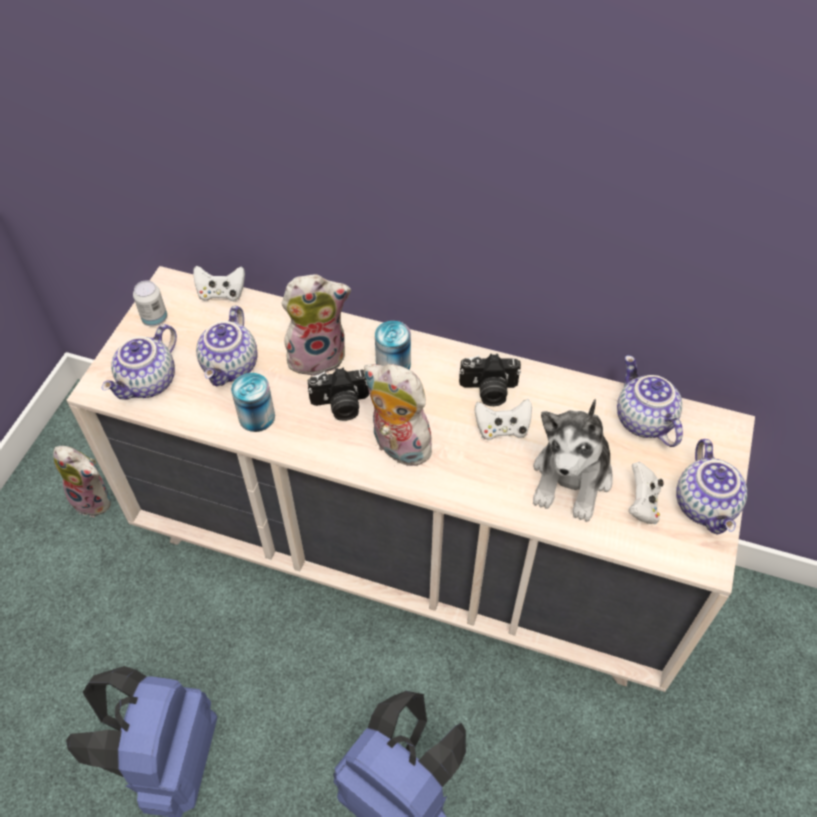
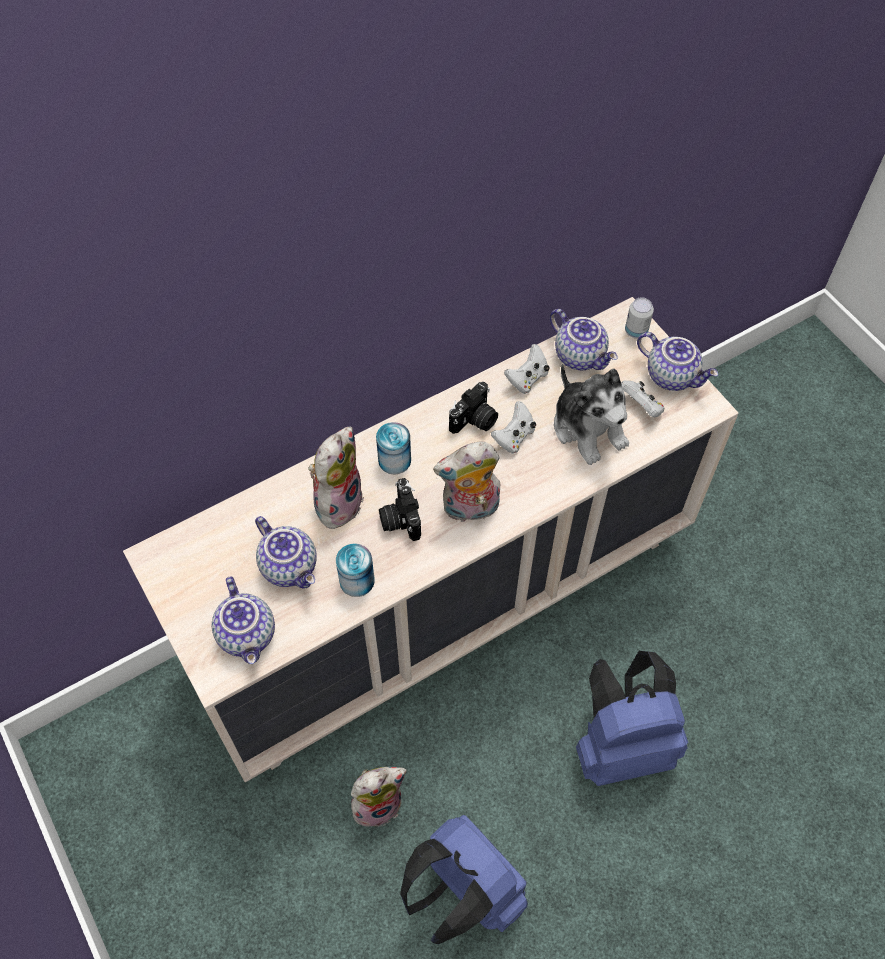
camera: 50 degrees left, 5 degrees up
(94, 498) = (168, 804): plush toy -> plush toy (377, 803)
(155, 319) = (182, 590): can -> can (636, 331)
(221, 293) = (205, 525): white game controller -> white game controller (527, 379)
(341, 405) = (399, 519): camera -> camera turned 135 degrees clockwise
(642, 420) = (581, 356): teapot -> teapot turned 150 degrees counterclockwise

